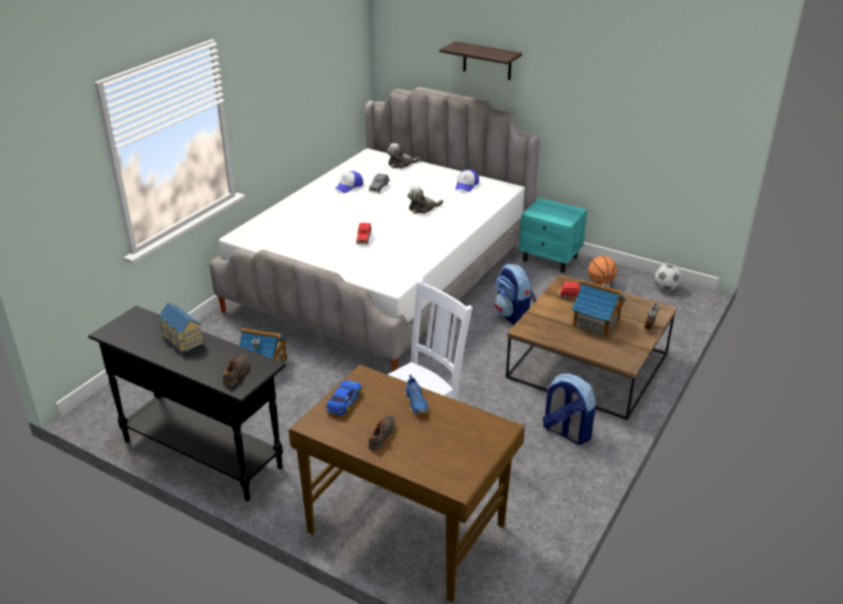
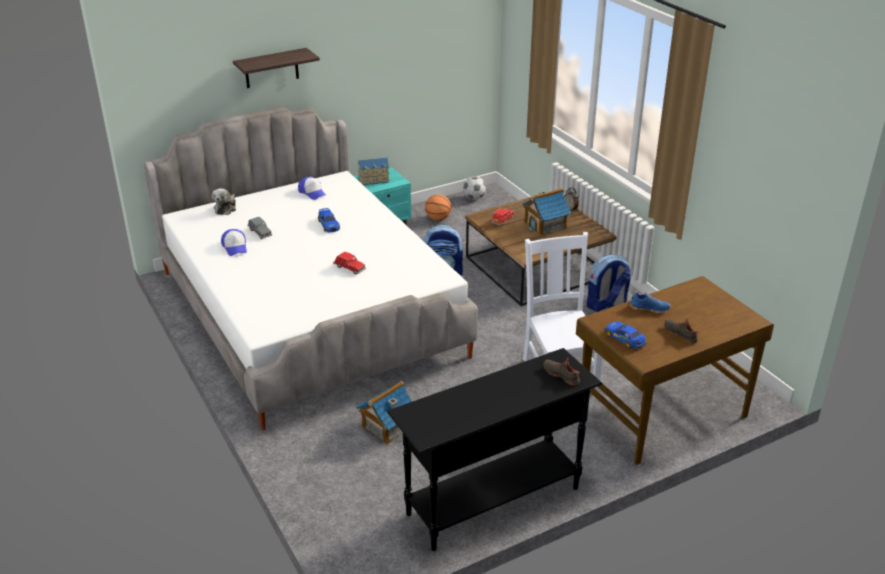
camera: 60 degrees left, 0 degrees up
(181, 340) = (480, 394): toy house -> toy house (374, 180)
(423, 208) = (328, 224): plush toy -> toy car

